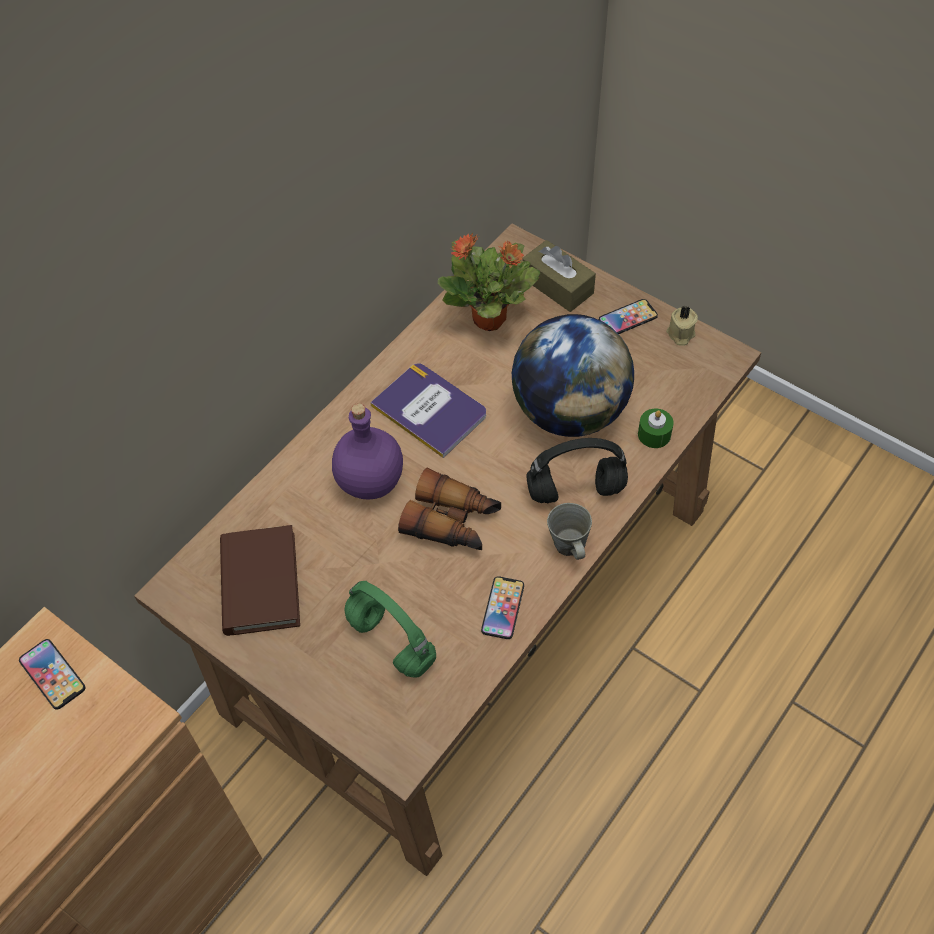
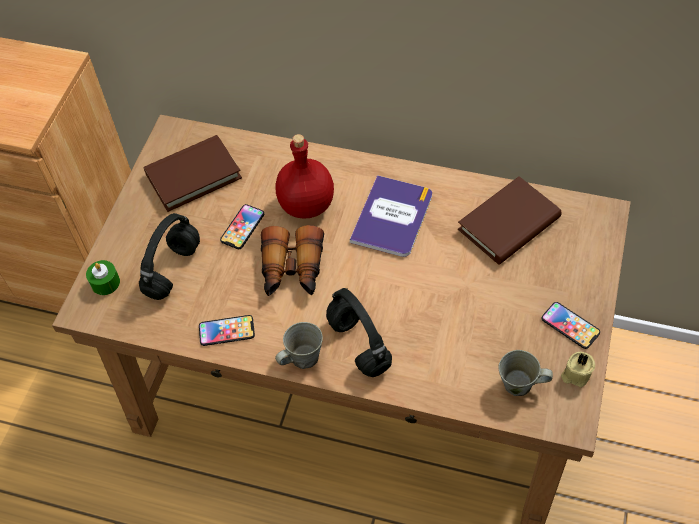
camera: 70 degrees right, 0 degrees up
(52, 674) = (40, 77): phone -> phone (242, 227)
(369, 481) = (307, 204): purple bottle -> red bottle
(389, 641) = (173, 269): green headphones -> black headphones
(490, 319) = (509, 224): potted plant -> brown book
(557, 285) = (576, 259): brown tissue box -> none
(569, 411) = (439, 314): globe -> none
(654, 434) = (446, 387): green candle -> green candle (105, 283)
(674, 378) = (519, 385): none -> grey mug

